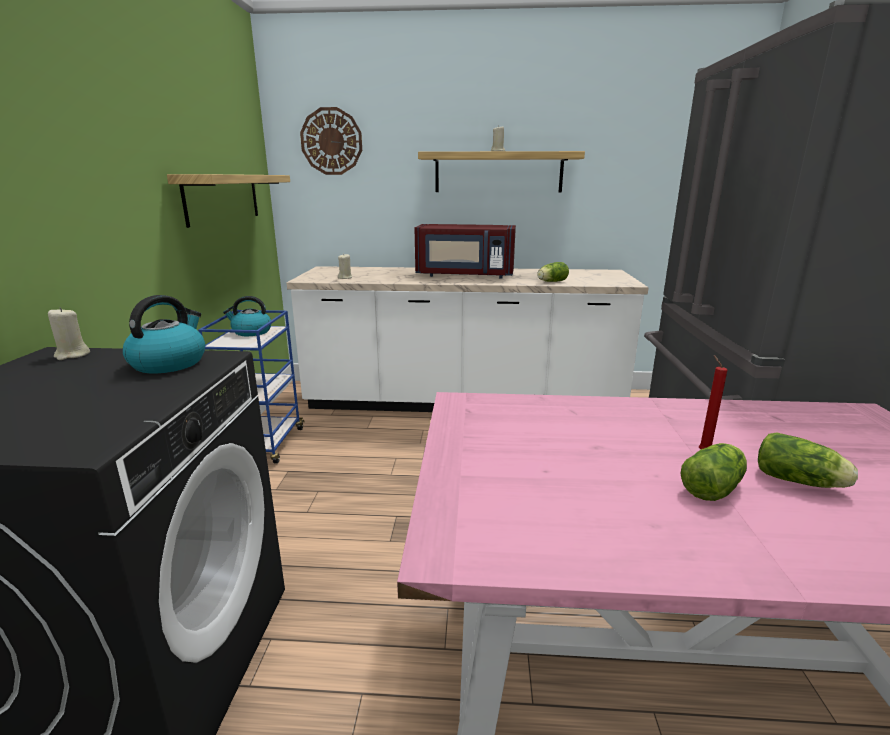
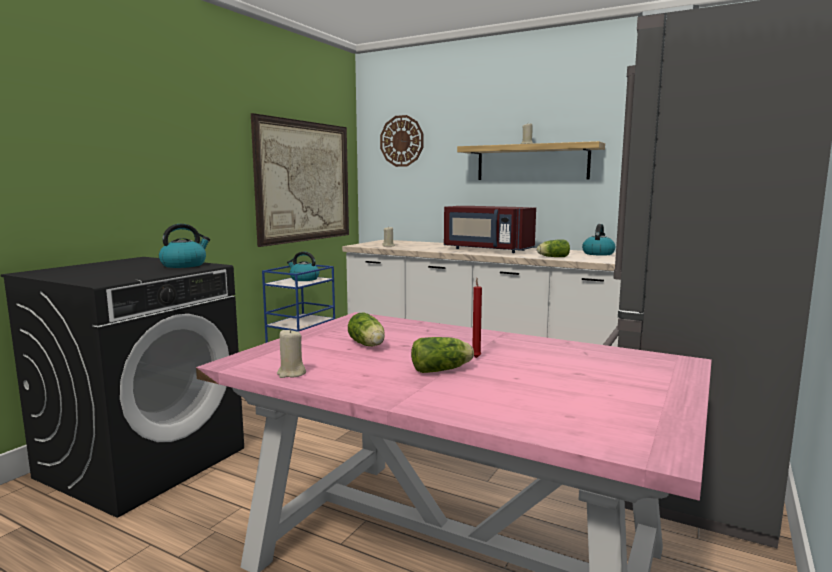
camera: 25 degrees right, 10 degrees down
(72, 355) = (148, 259): beige candle -> beige candle (291, 373)
(223, 198) = (304, 181): shelf -> picture
(579, 273) = (598, 253): none -> kettle
(800, 482) = (513, 378): lettuce -> lettuce (368, 345)

